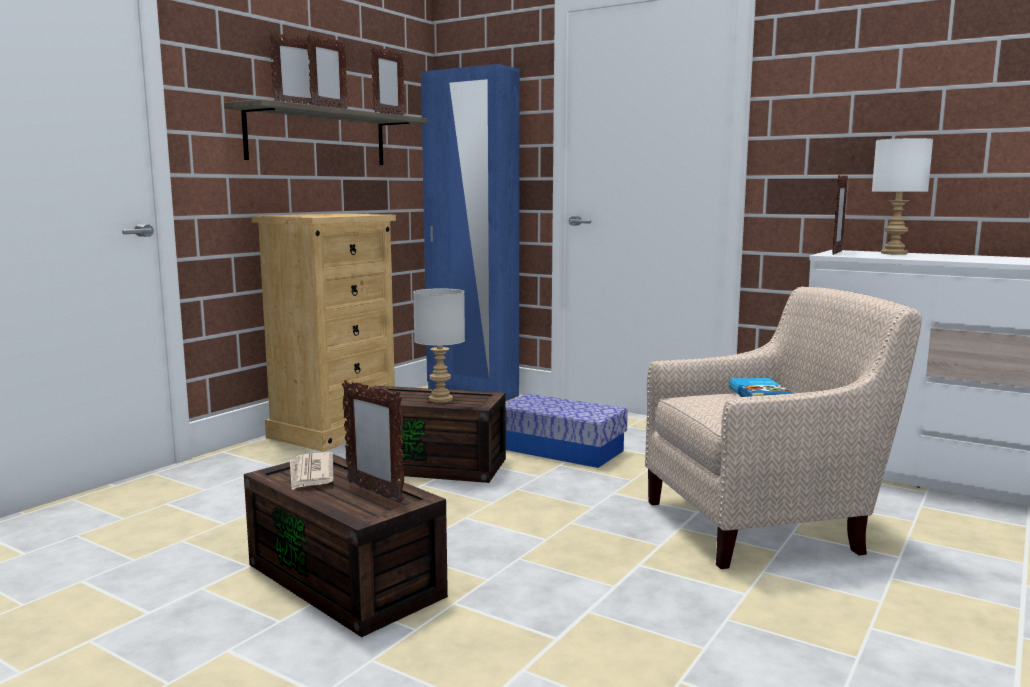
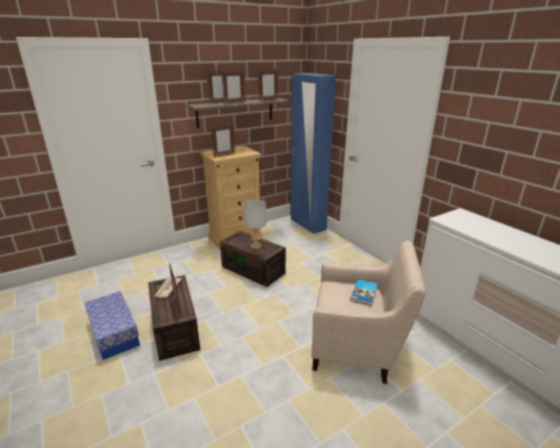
camera: 25 degrees right, 15 degrees up
(561, 449) = (313, 272): storage box -> storage box (114, 333)
(836, 253) = (450, 217): picture frame -> picture frame (224, 155)
(895, 253) = (485, 223): white table lamp -> none

